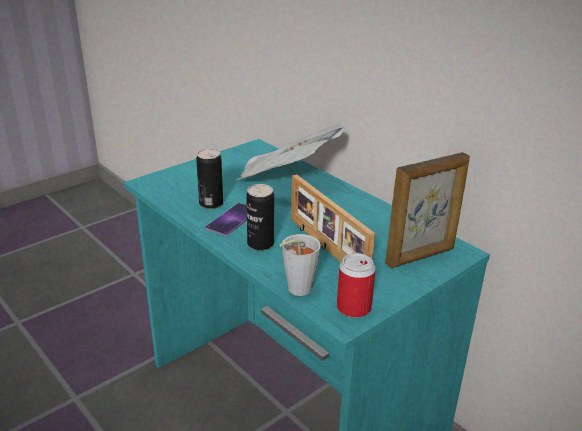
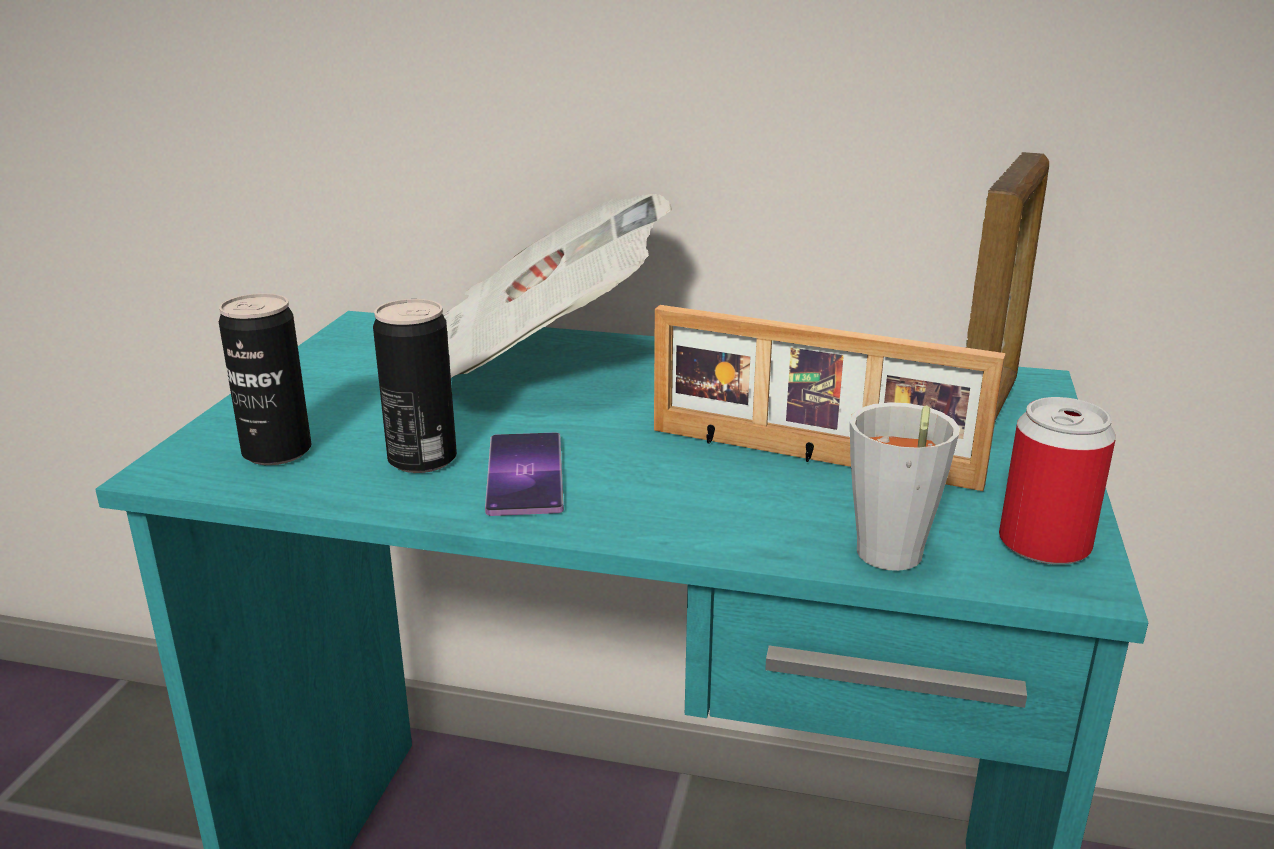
camera: 35 degrees left, 5 degrees down
(260, 244) = (666, 499): can -> can (277, 452)

